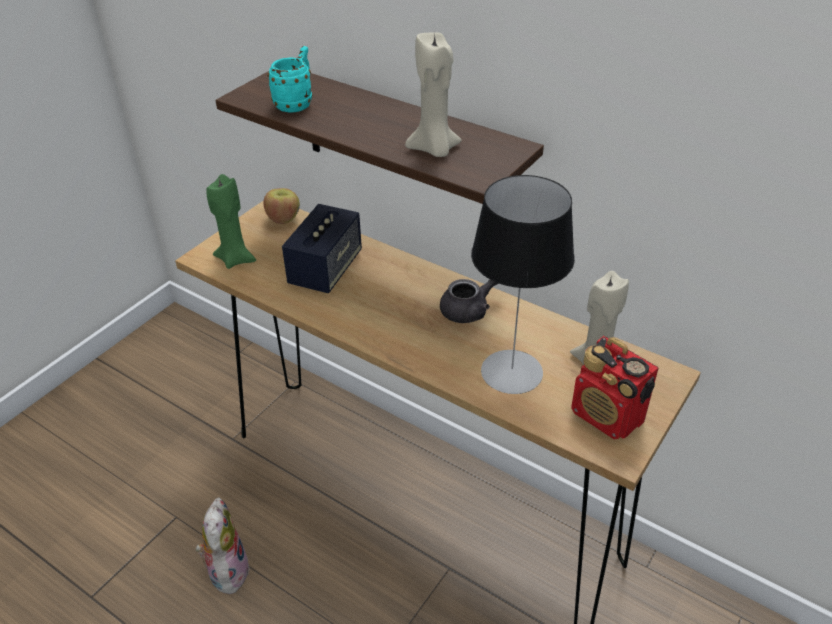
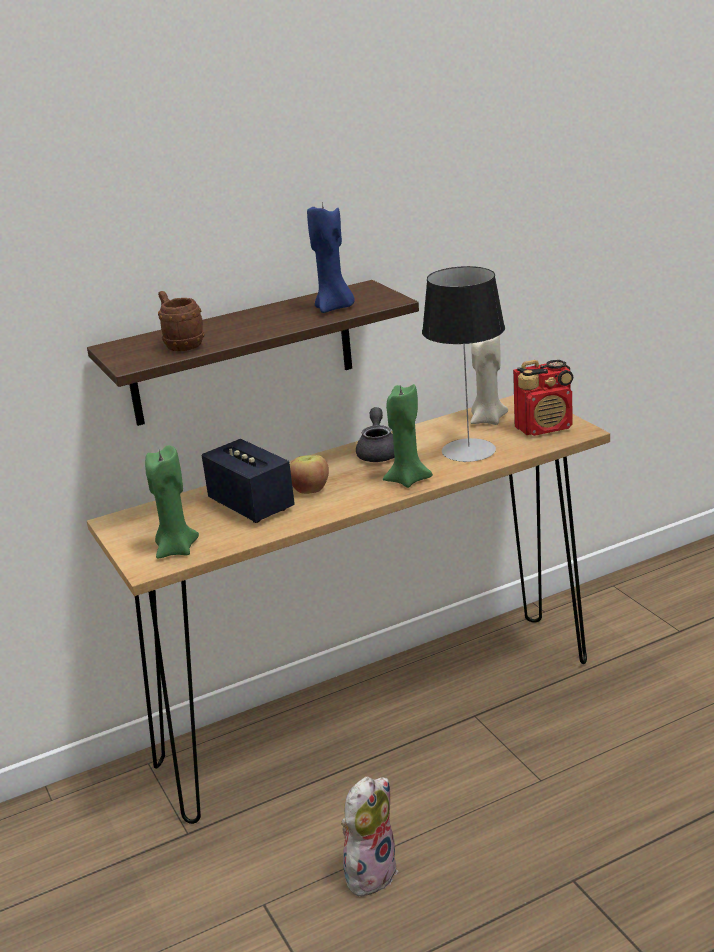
camera: 60 degrees left, 15 degrees down
(227, 570) = (369, 872): plush toy -> plush toy turned 105 degrees clockwise
(283, 219) = (140, 516): apple -> apple (310, 490)
(297, 103) = (181, 345): turquoise mug -> brown mug
(421, 349) = (407, 480): none -> green candle
(434, 150) = (334, 308): beige candle -> blue candle

